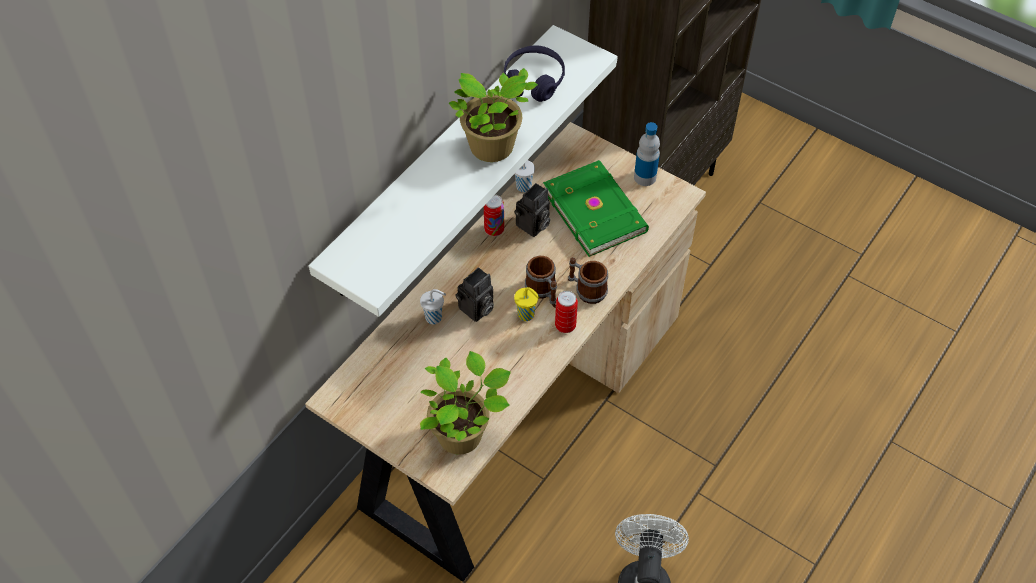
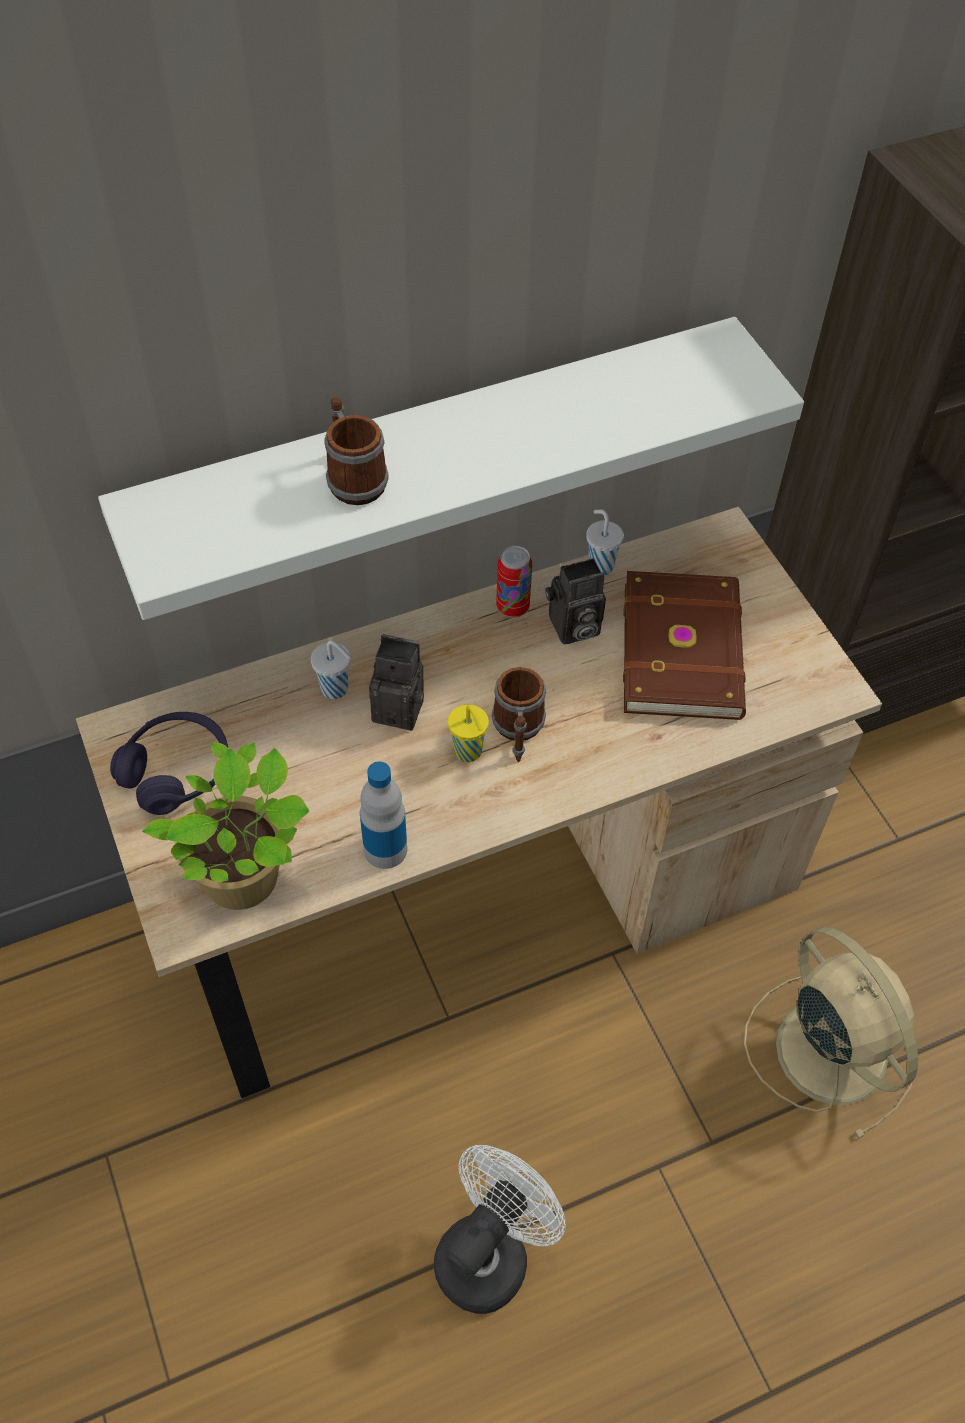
camera: 30 degrees right, 0 degrees up
(476, 310) = (402, 708): camera -> camera turned 150 degrees counterclockwise
(492, 149) = (496, 454): potted plant -> none
(533, 81) = (638, 383): purple headphones -> purple headphones (176, 771)
(565, 325) = (514, 797): can -> none
(586, 290) = (585, 760): mug -> mug (353, 478)
(596, 210) = (685, 649): green book -> brown book
(645, 177) = (797, 637): bottle -> bottle (385, 849)
(741, 388) = (828, 1046): none -> beige fan

